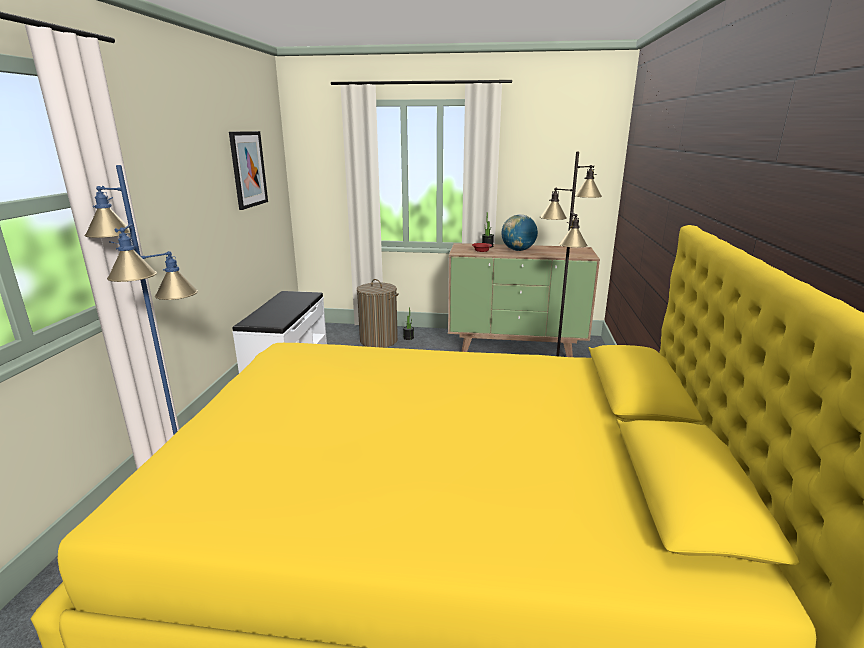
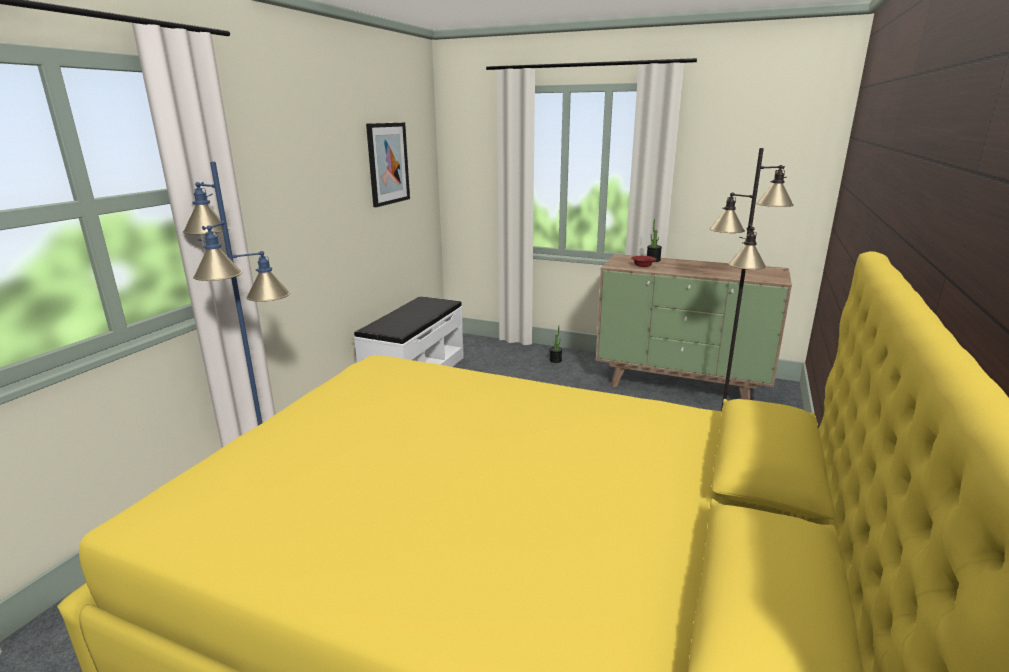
camera: 15 degrees right, 0 degrees up
(379, 340) = (521, 360): laundry basket -> none
(518, 250) = (689, 267): globe -> none

